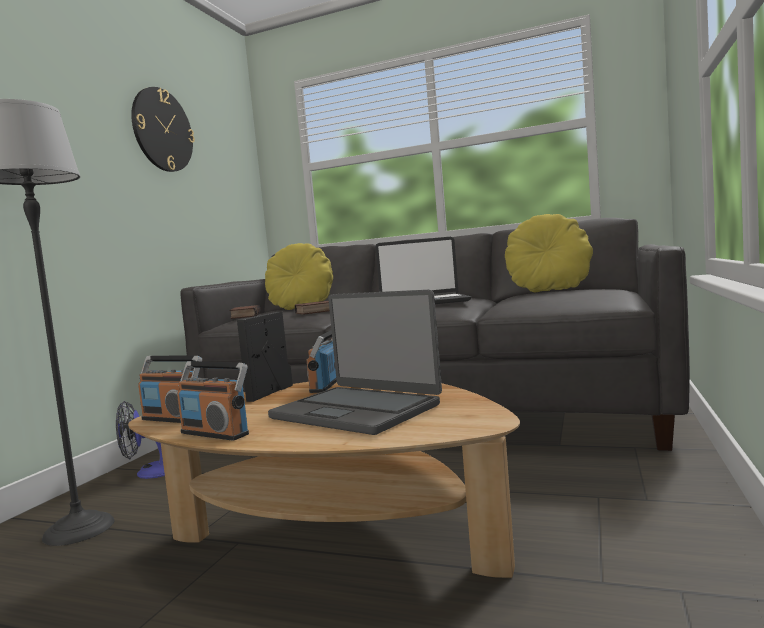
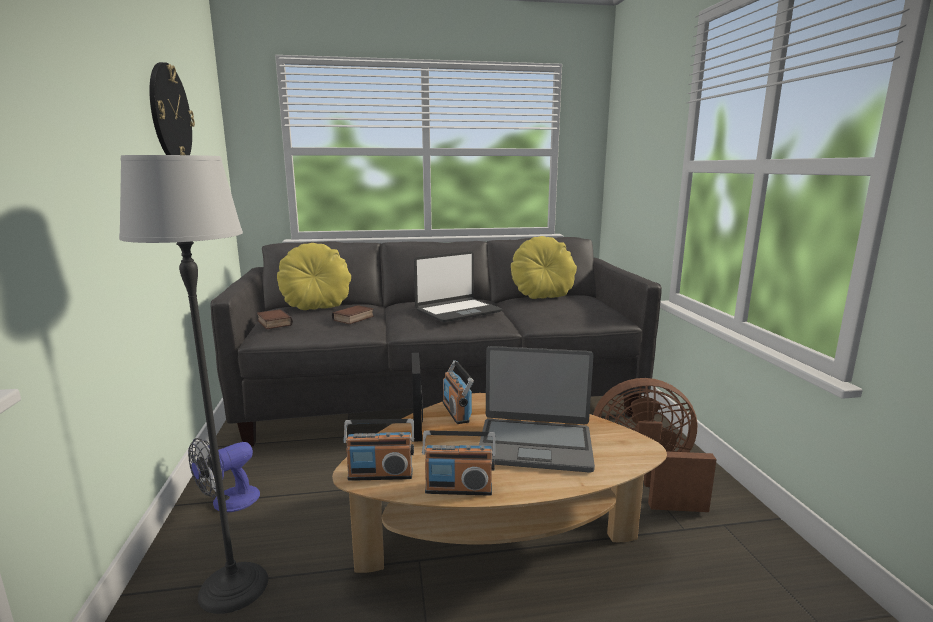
camera: 30 degrees left, 10 degrees up
(604, 518) = (646, 480): none -> brown fan

